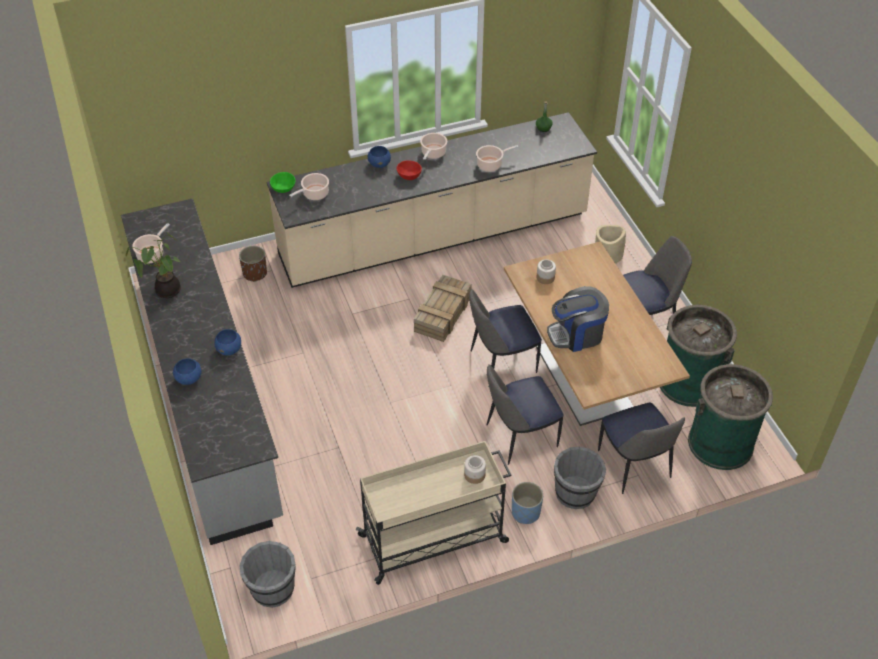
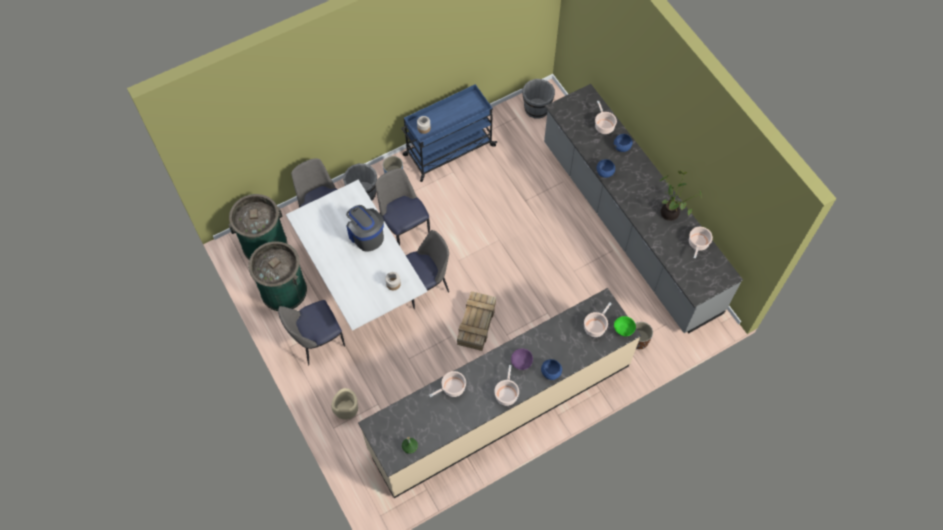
camera: 170 degrees right, 15 degrees up
(201, 412) = (604, 126): none -> cooking pot
(409, 176) = (521, 361): red bowl -> purple bowl
(435, 538) = (448, 151): beige cart -> blue cart
(519, 437) = (403, 227): chair -> chair turned 90 degrees counterclockwise
(577, 334) = (366, 235): coffee machine -> coffee machine turned 105 degrees counterclockwise
(584, 378) = (361, 282): brown dining table -> white dining table

